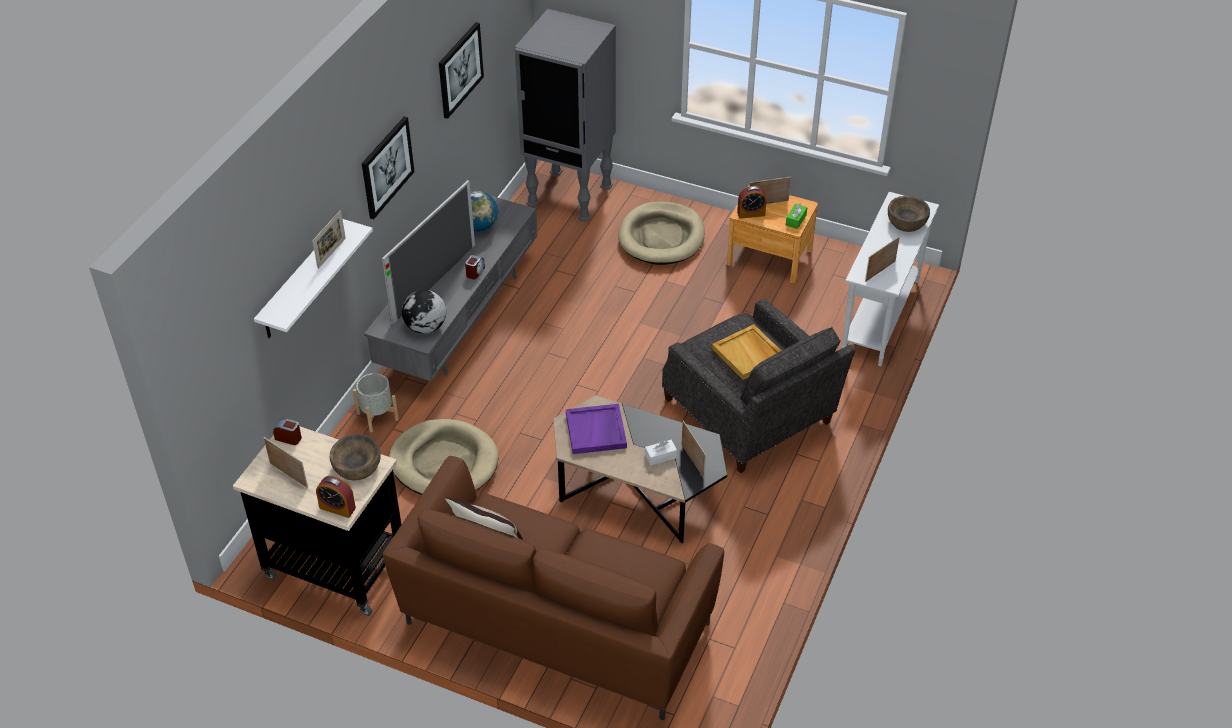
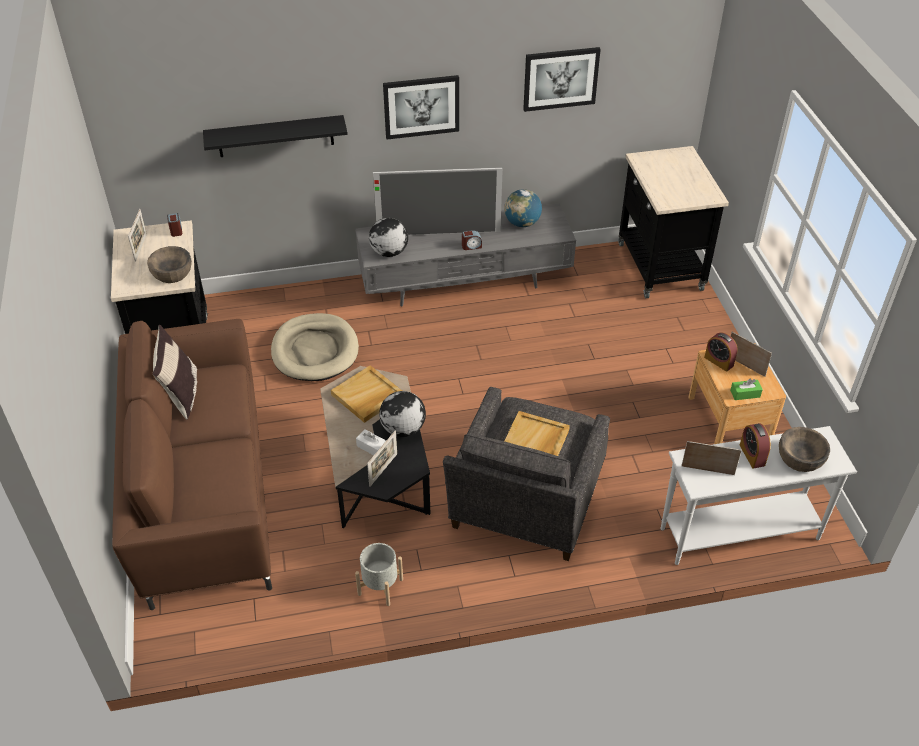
camera: 55 degrees right, 0 degrees up
(301, 281) = (275, 136): white shelf -> black shelf
(331, 253) = (300, 128): picture frame -> none
(337, 508) = (125, 284): alarm clock -> alarm clock (752, 455)
(378, 416) = (331, 295): grey planter -> grey planter (380, 587)
(570, 195) = (660, 268): grey cabinet -> black cart
(596, 431) = (367, 396): purple tray -> beige tray
(656, 427) = (402, 429): none -> globe
(661, 237) = (674, 341): beige dog bed -> none

